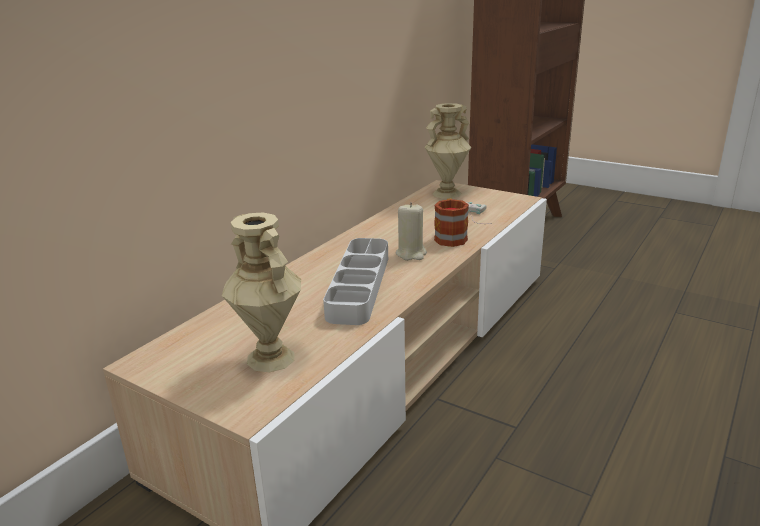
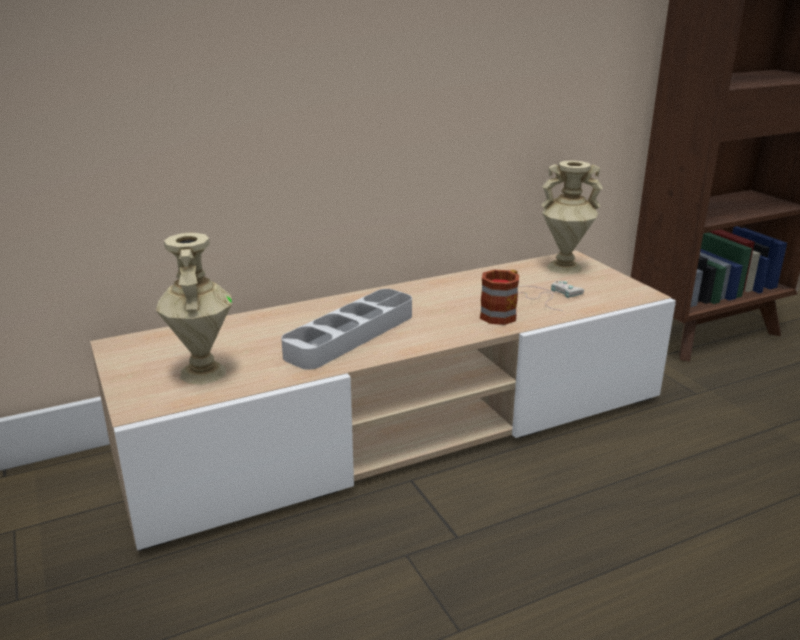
camera: 30 degrees right, 0 degrees up
(411, 254) = (439, 319): beige candle -> none

